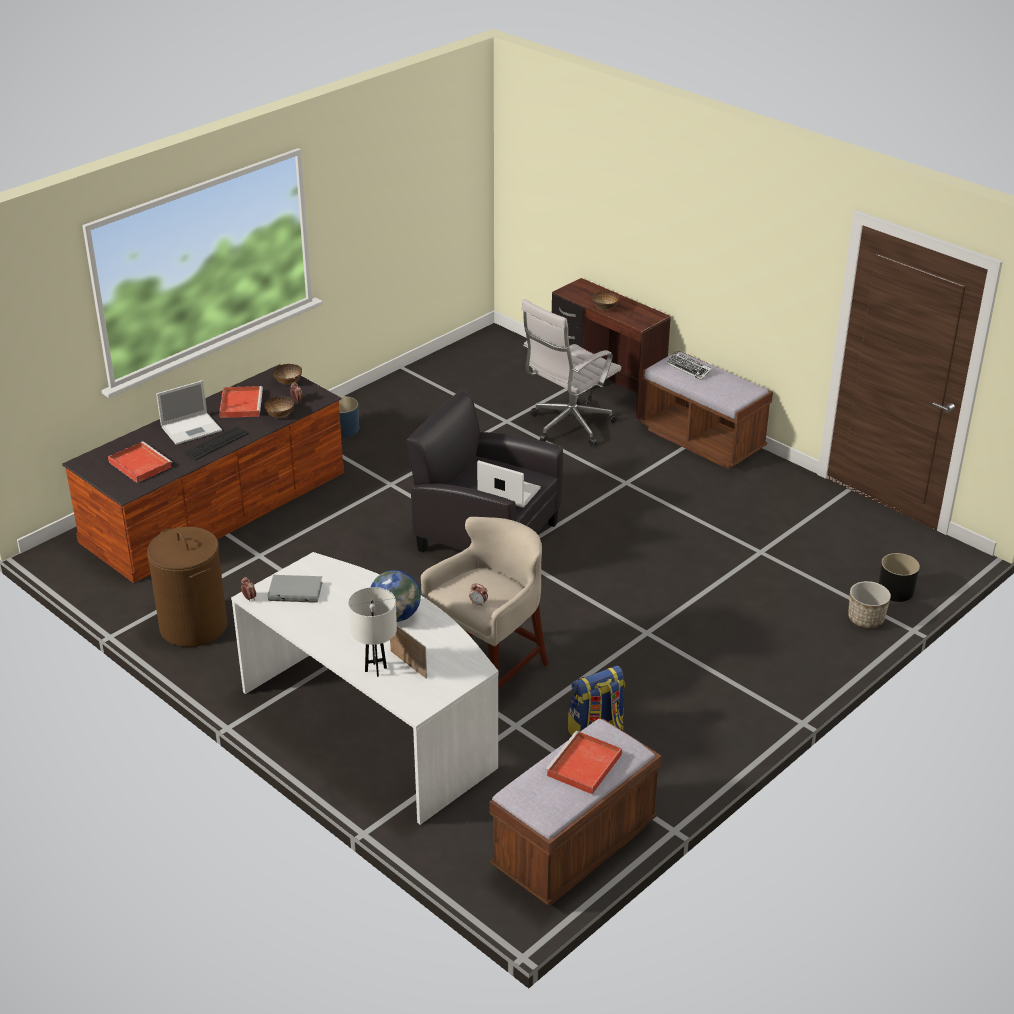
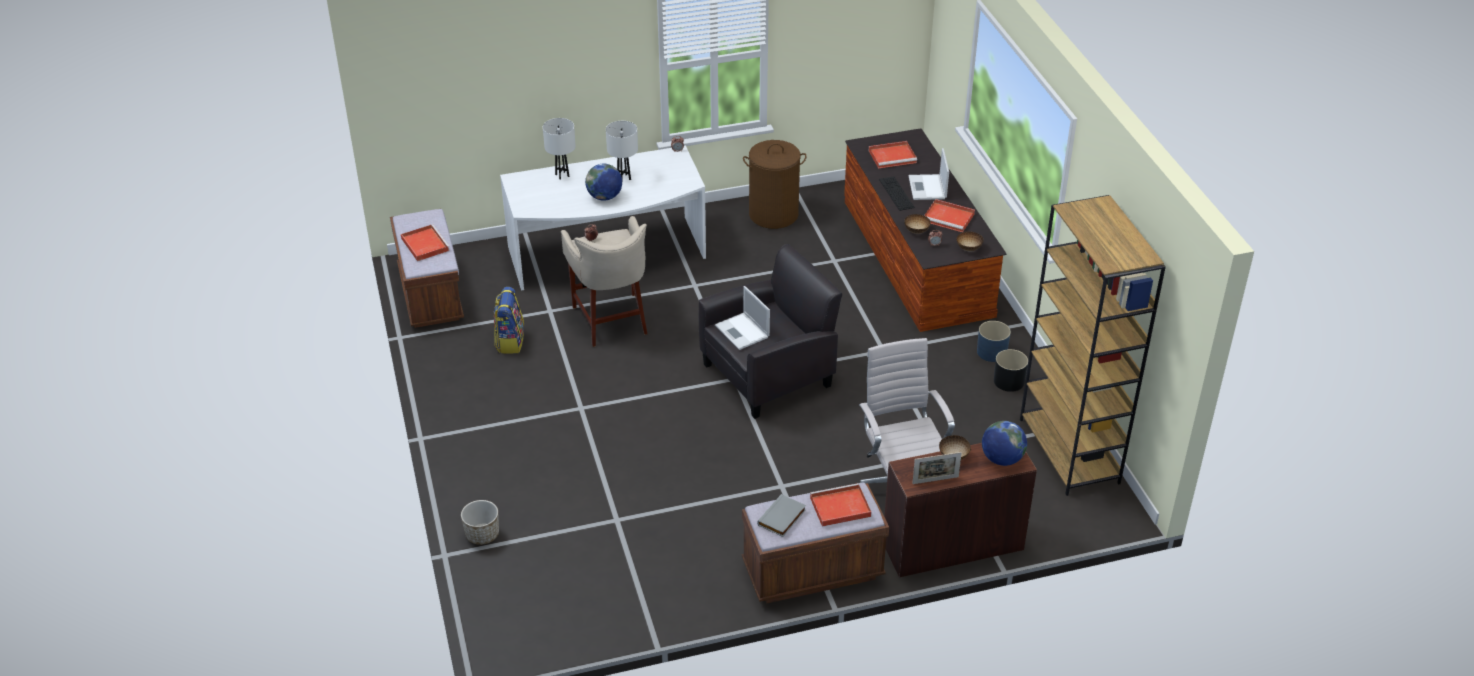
camera: 120 degrees right, 5 degrees up
(296, 591) = (668, 169): grey book -> grey book (782, 518)
(343, 617) = (623, 178): none -> white table lamp
(408, 664) = (554, 187): picture frame -> picture frame (935, 480)
(445, 368) = (1070, 451): none -> brown bookcase
(507, 491) = (743, 332): laptop -> laptop turned 90 degrees clockwise
(585, 291) = (1002, 459): none -> globe
(688, 369) = (839, 507): keyboard -> red tray
(895, 591) = (495, 574): black planter -> black planter (1008, 381)

